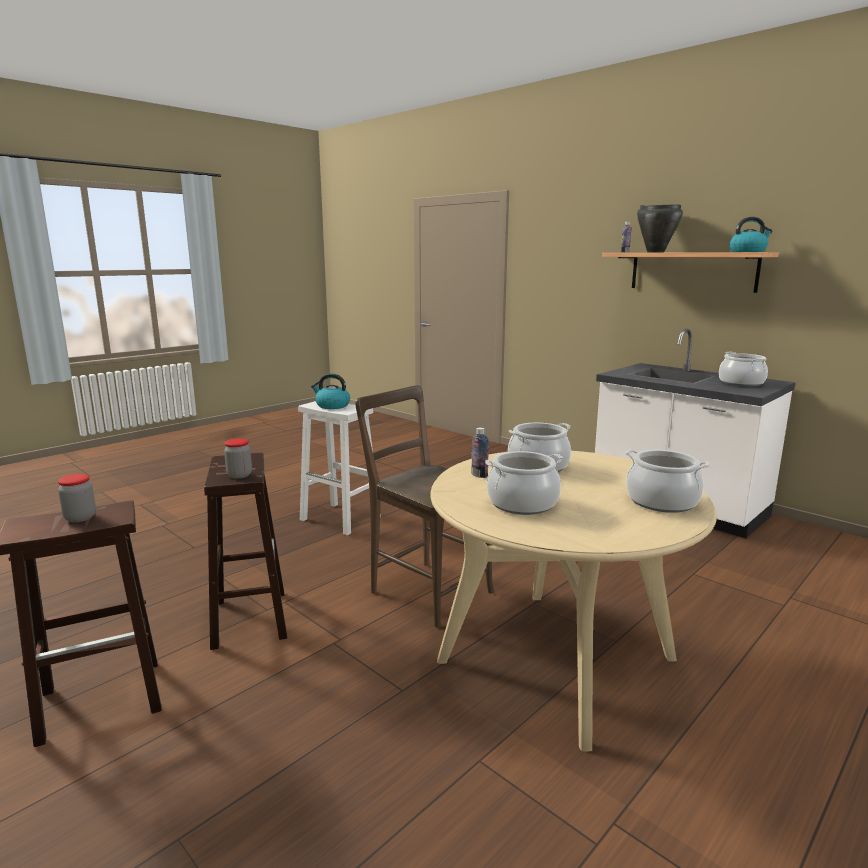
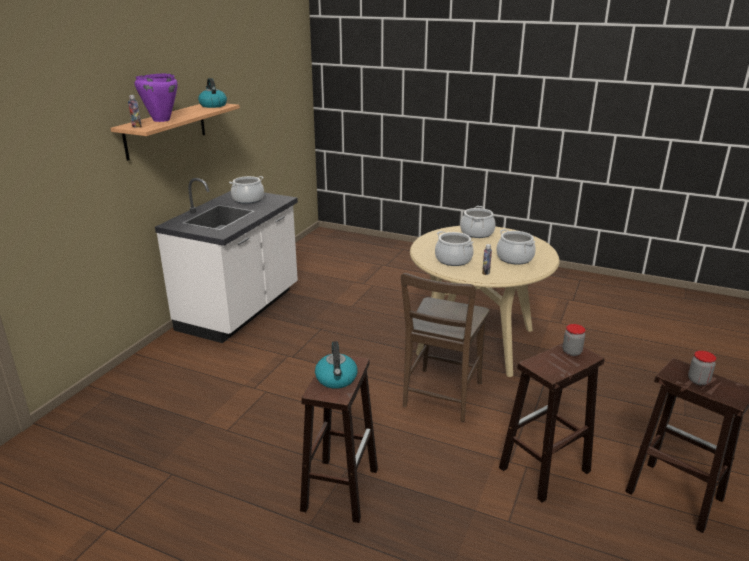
camera: 110 degrees left, 10 degrees up
(341, 519) = (340, 488): white stool -> brown stool
(655, 252) = (161, 120): black cooking pot -> purple cooking pot

